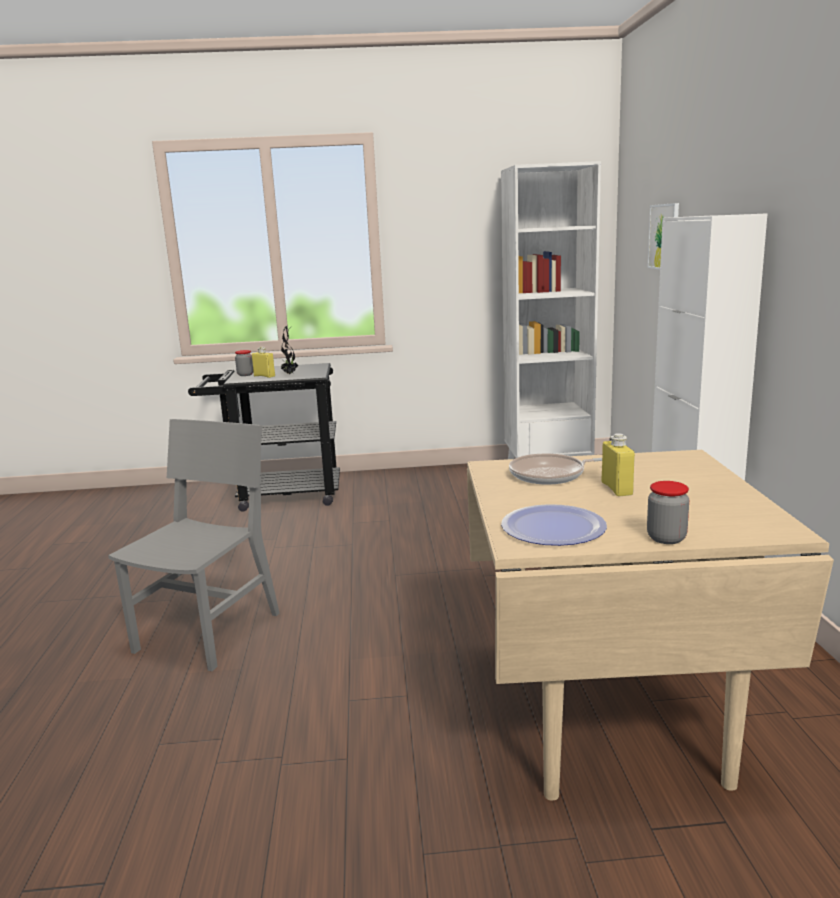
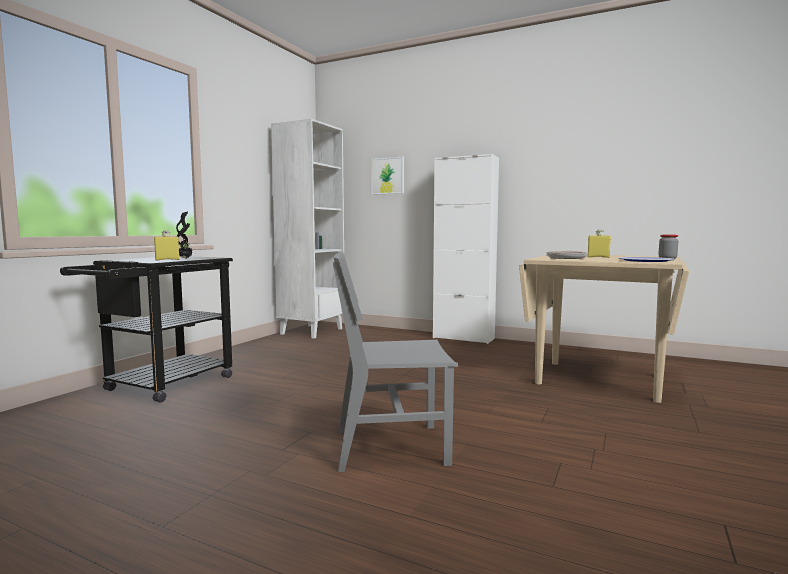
camera: 60 degrees left, 10 degrees down
(208, 632) = (390, 446): grey chair -> grey chair turned 60 degrees counterclockwise
(245, 375) = (139, 260): jar -> none

